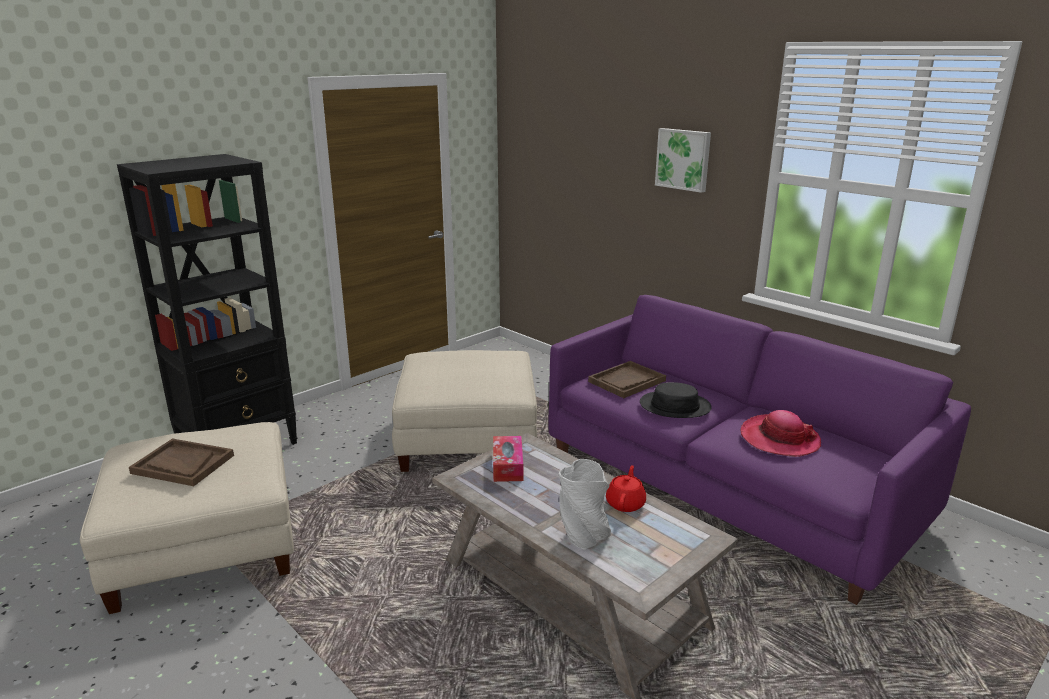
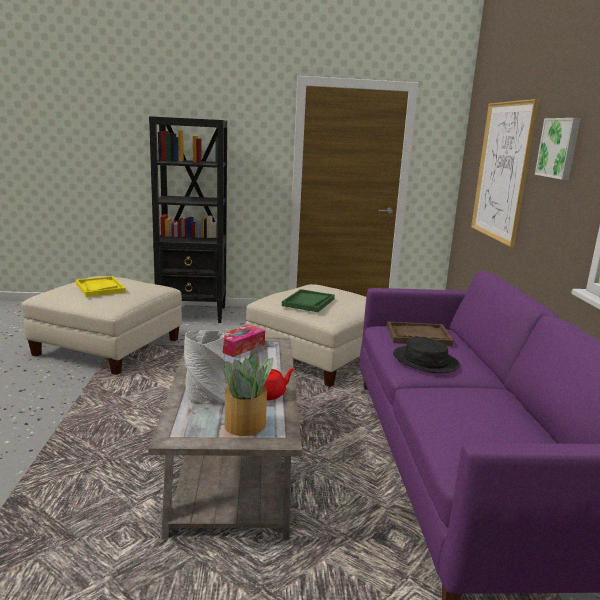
camera: 40 degrees right, 5 degrees down
(182, 464) = (100, 288): brown tray -> yellow tray
(464, 380) = (308, 302): none -> green tray
(587, 177) = (502, 171): none -> picture
(667, 542) = (246, 425): none -> potted plant
(779, 439) = (475, 412): hat -> none

